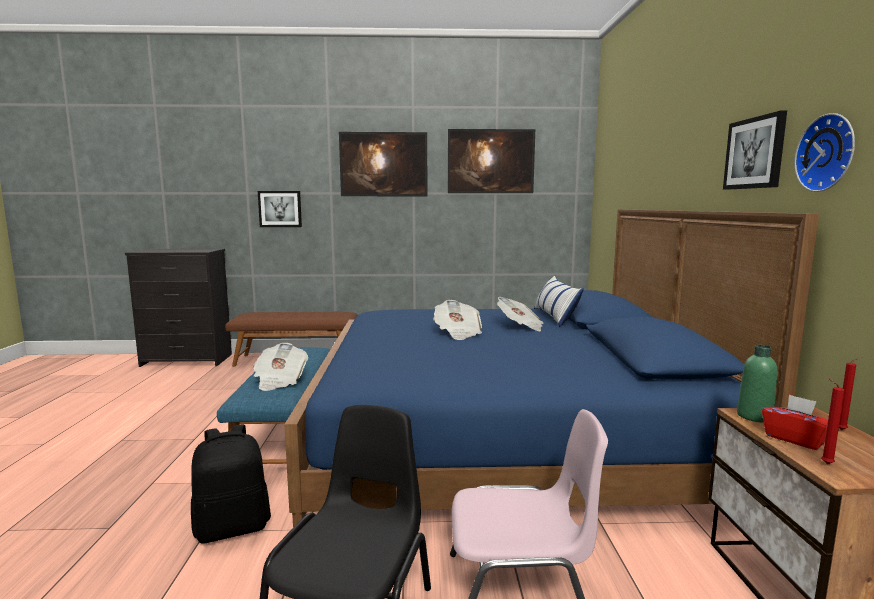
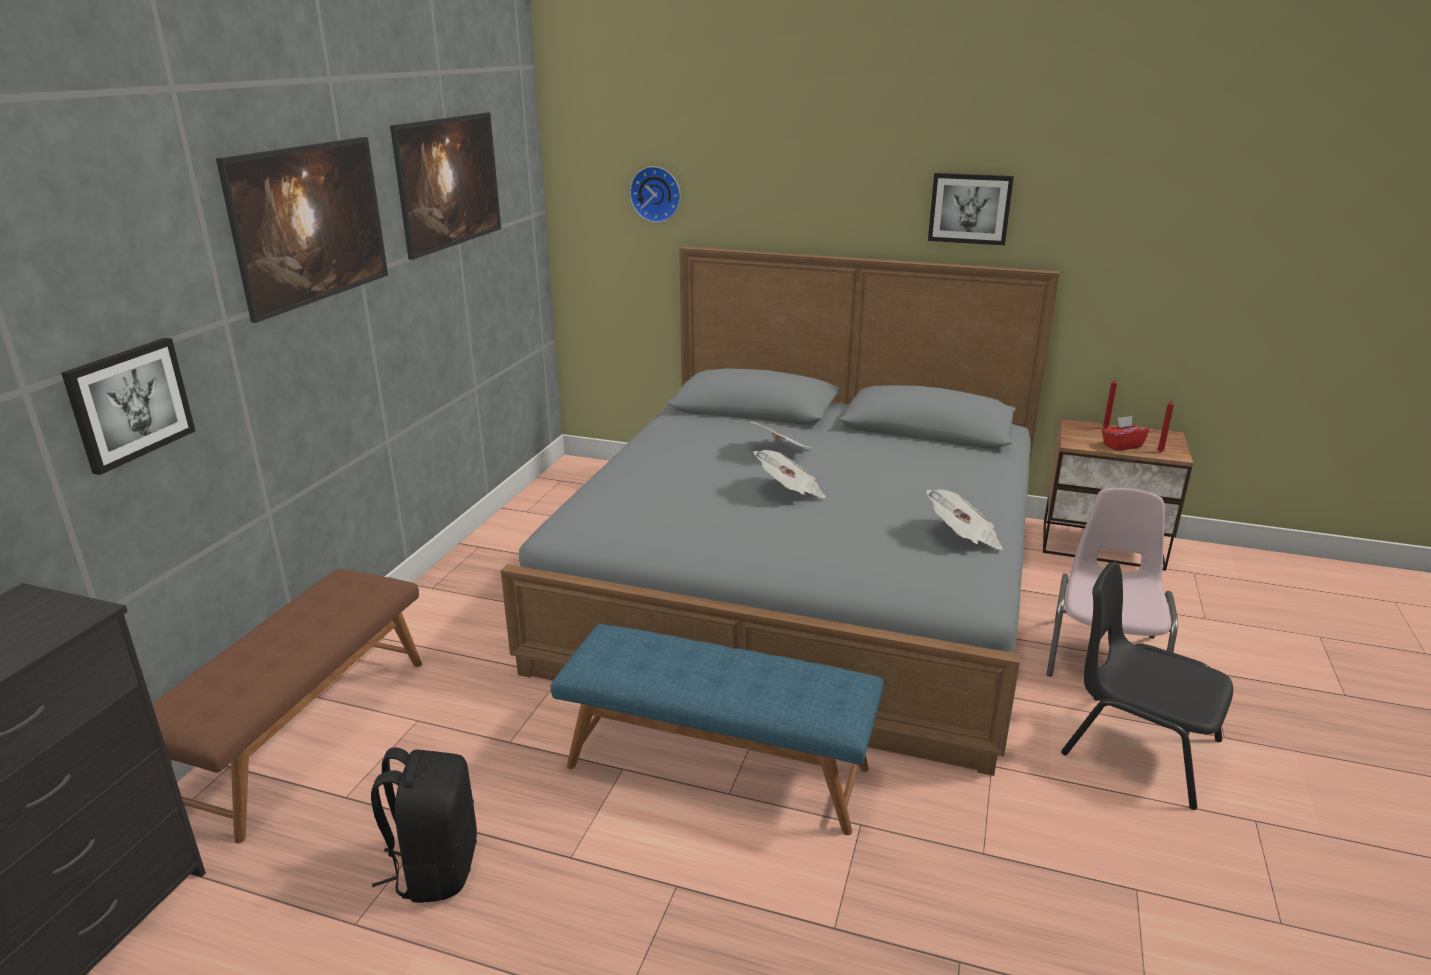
camera: 70 degrees left, 15 degrees up
(233, 527) = (979, 827): black backpack -> black backpack (435, 868)
(279, 381) = (783, 677): newspaper -> newspaper (963, 538)
(503, 431) = (802, 584): blue bed -> grey bed
(555, 317) = (740, 423): pillow -> none
(754, 416) = (1080, 442): green bottle -> none
(829, 153) = (1065, 222): wall clock -> wall clock (656, 194)

